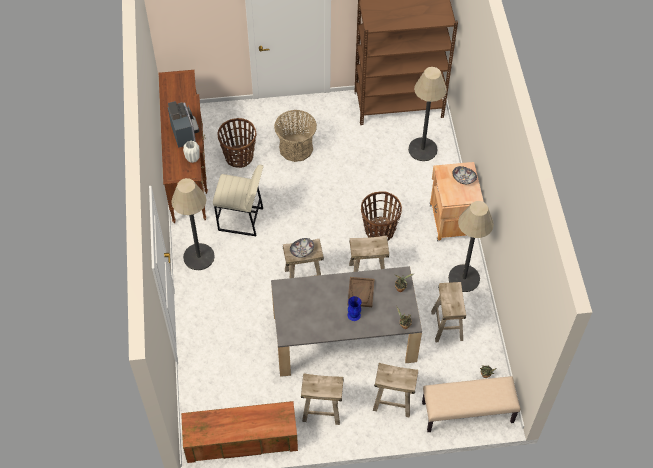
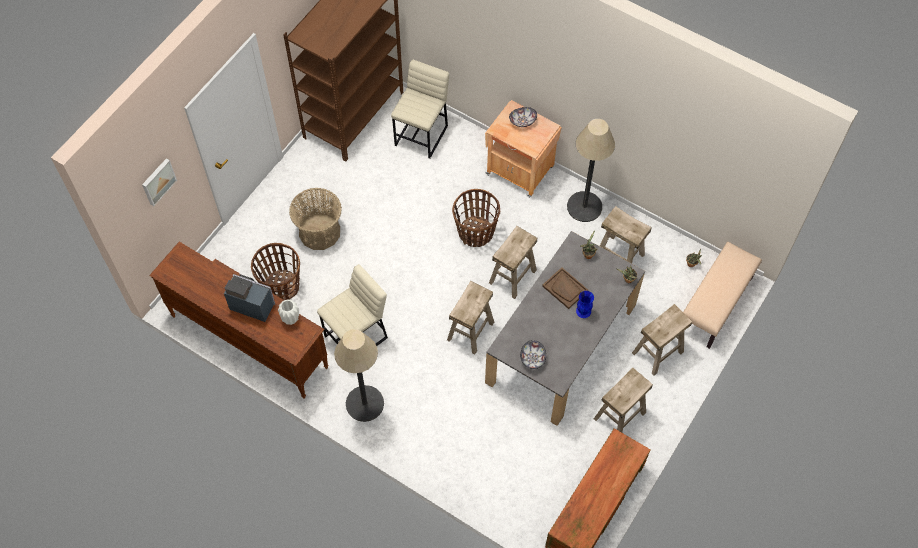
camera: 50 degrees left, 5 degrees up
(200, 17) = (158, 181): none -> picture
(302, 251) = (472, 305): bowl -> bowl (533, 358)
(422, 149) = (422, 134): floor lamp -> beige chair

